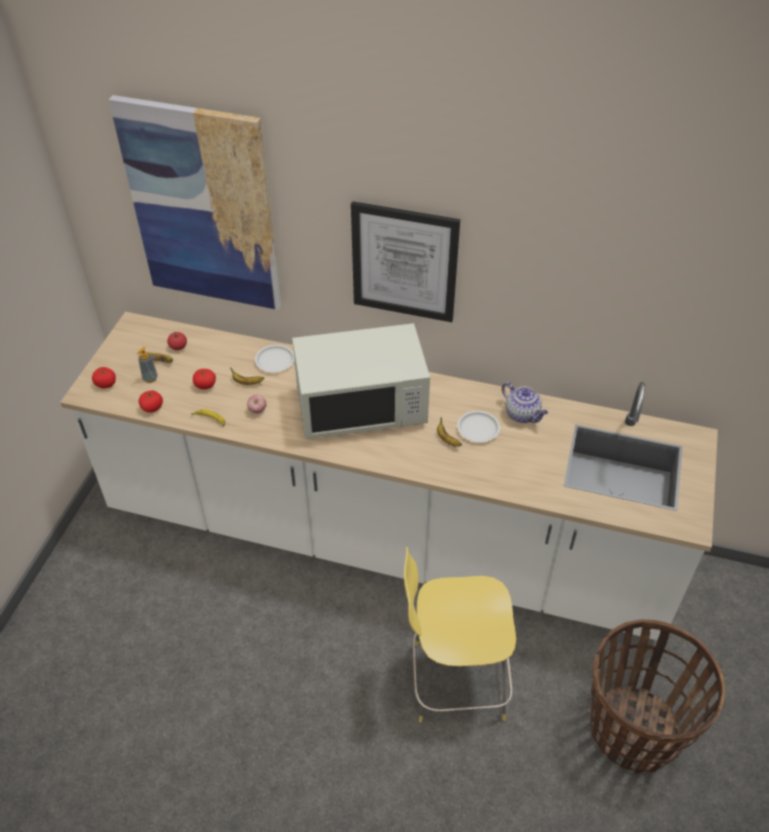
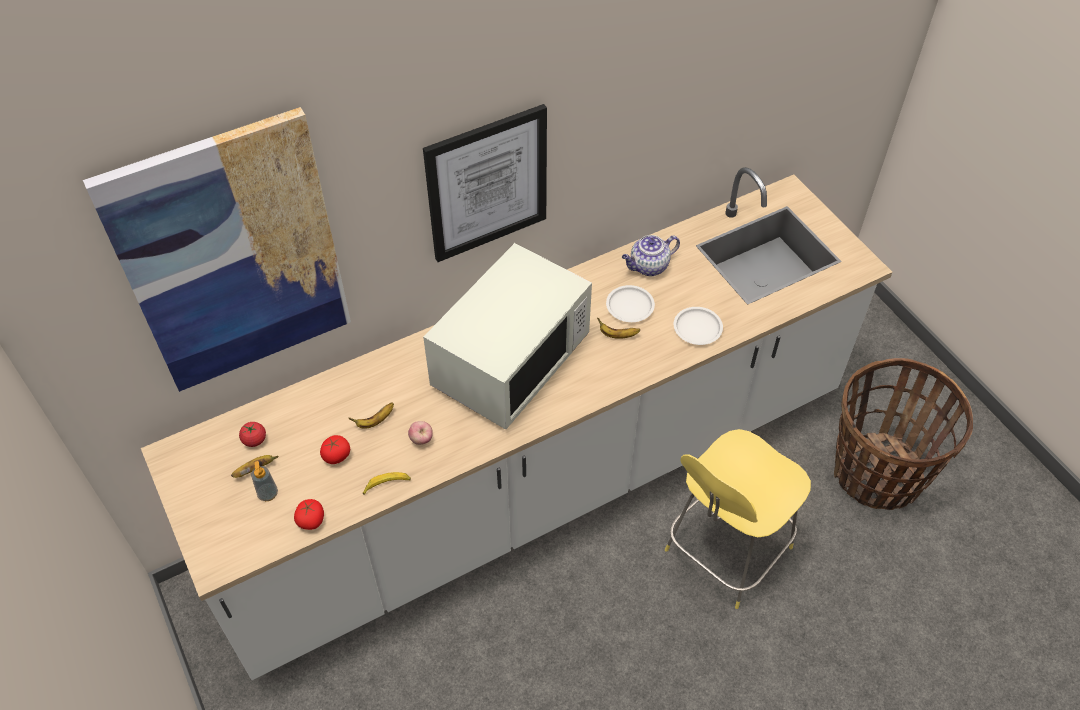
camera: 45 degrees left, 5 degrees up
(106, 384) = (226, 537): tomato -> none
(275, 361) = (375, 379): white plate -> white plate (697, 328)
(523, 414) = (648, 267): teapot -> teapot turned 150 degrees clockwise

